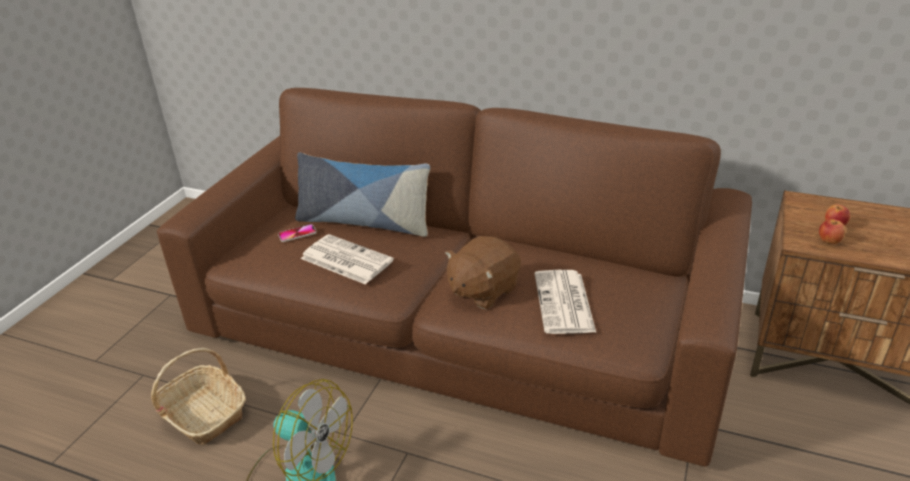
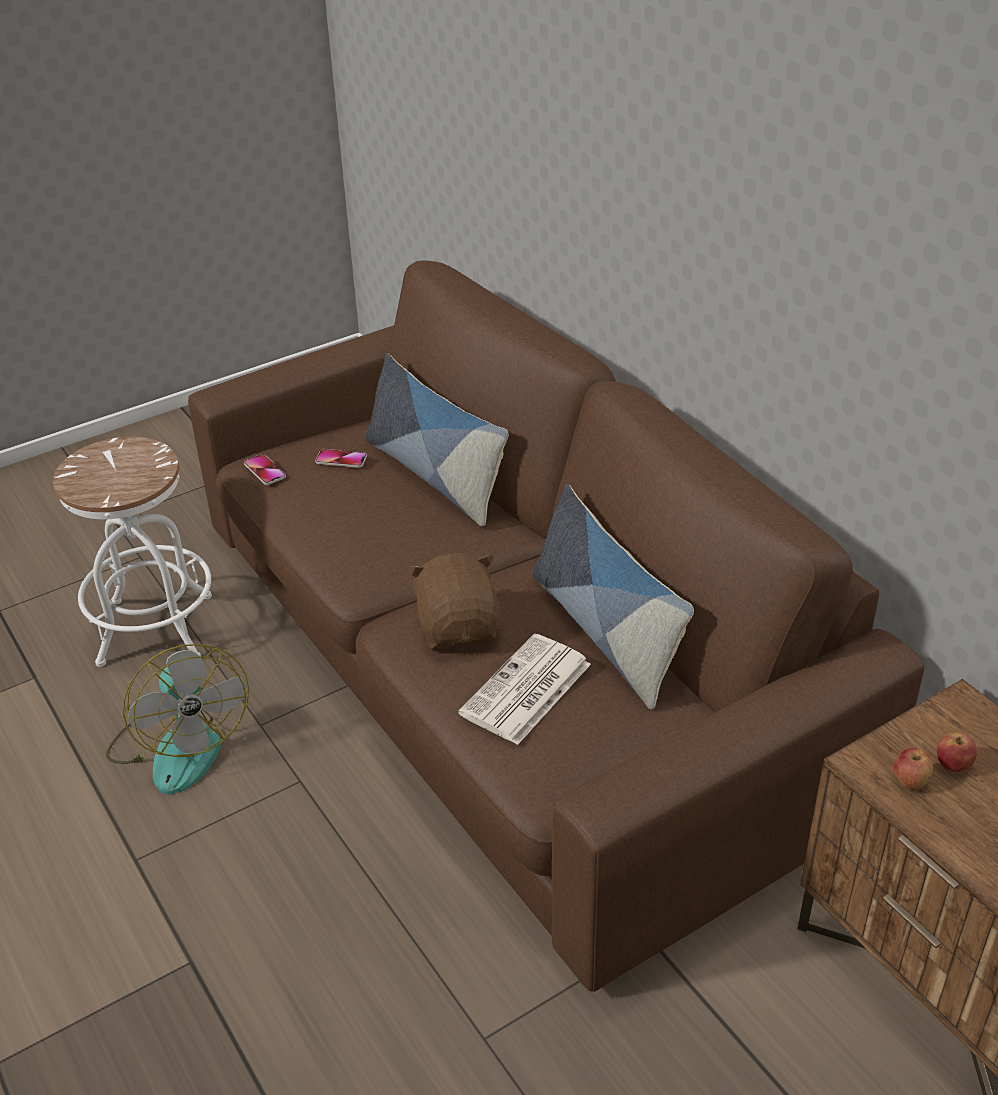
camera: 35 degrees right, 5 degrees up
(203, 414) = (155, 629): basket -> white stool
(250, 259) = (264, 470): none -> phone
(345, 260) = (354, 516): newspaper -> none
(482, 290) = (459, 628): brown plush toy -> brown plush toy turned 90 degrees clockwise
(560, 259) = (605, 632): none -> pillow

